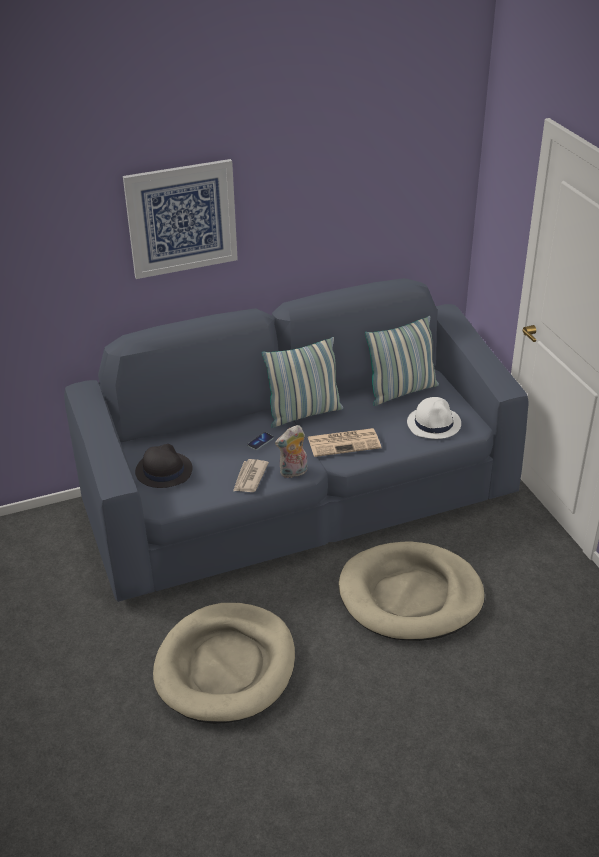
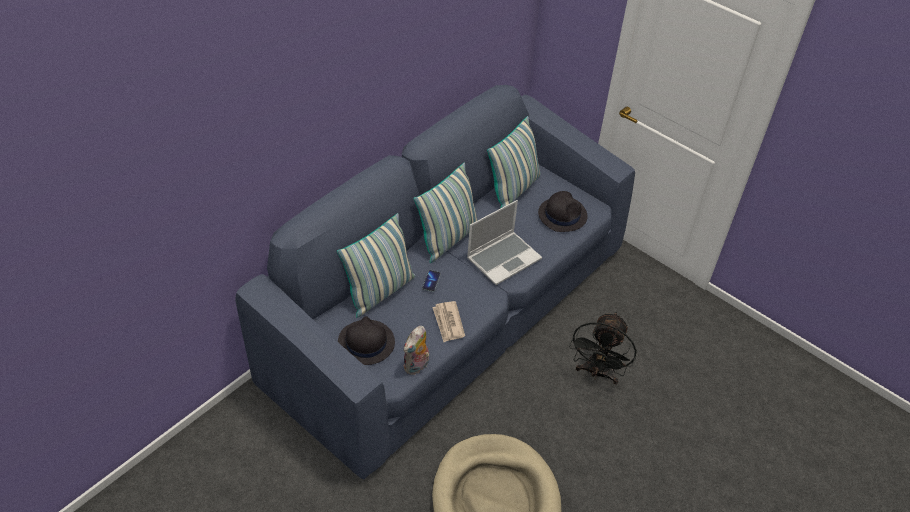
camera: 30 degrees left, 10 degrees up
(181, 218) = (326, 92): picture -> none
(208, 437) = (380, 291): none -> pillow
(293, 473) = (482, 304): plush toy -> plush toy (417, 366)
(345, 442) = (504, 258): newspaper -> laptop
(410, 596) = (597, 373): beige dog bed -> black fan
(434, 423) = (562, 214): white hat -> black hat

